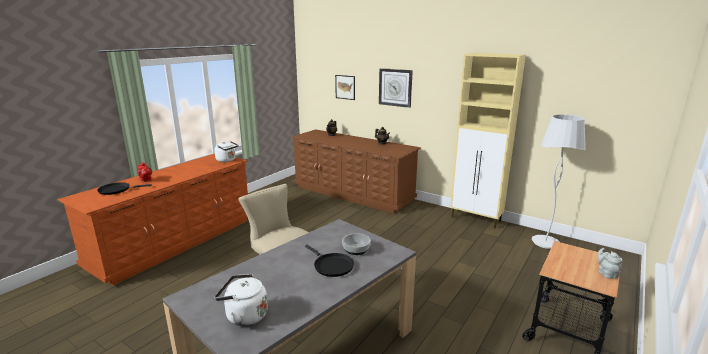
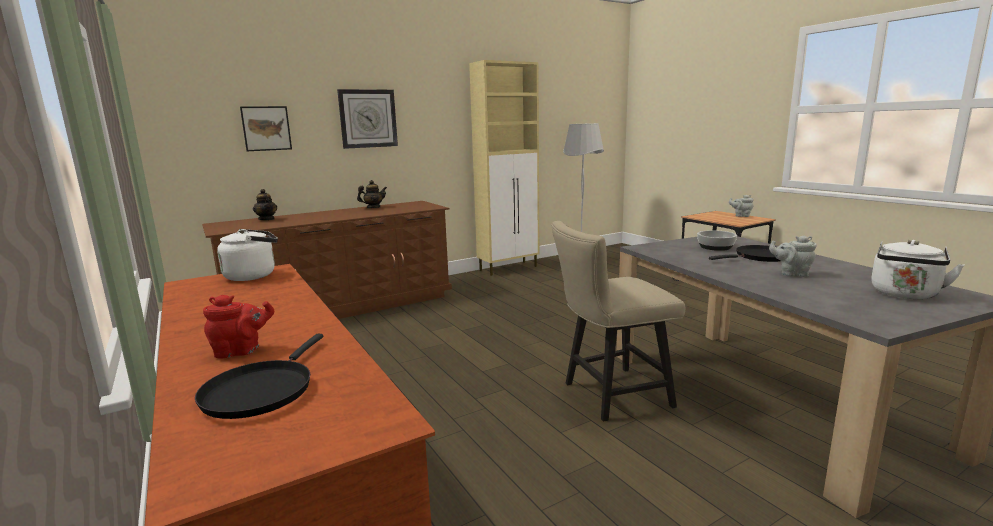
camera: 65 degrees left, 5 degrees down
(287, 276) = (791, 274): none -> grey teapot

